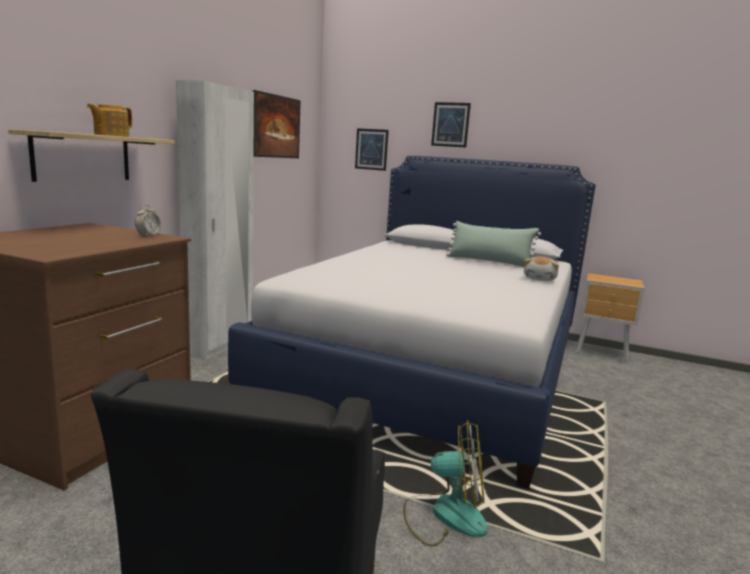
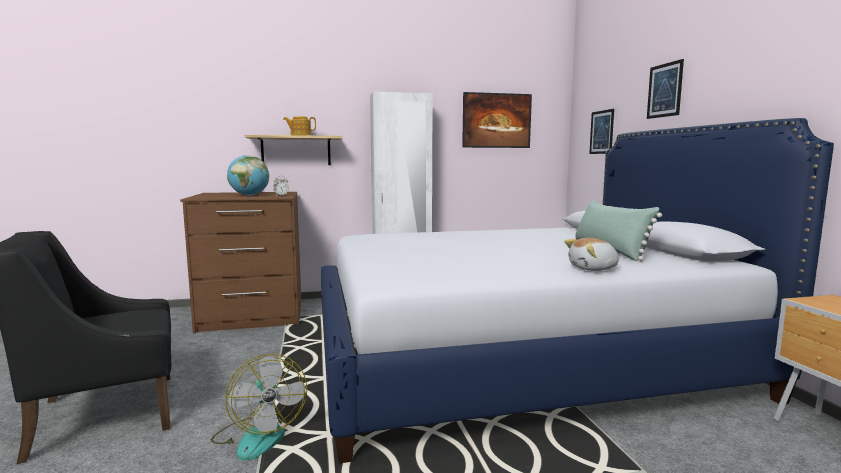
camera: 55 degrees right, 5 degrees down
(98, 239) = (249, 195): none -> globe

